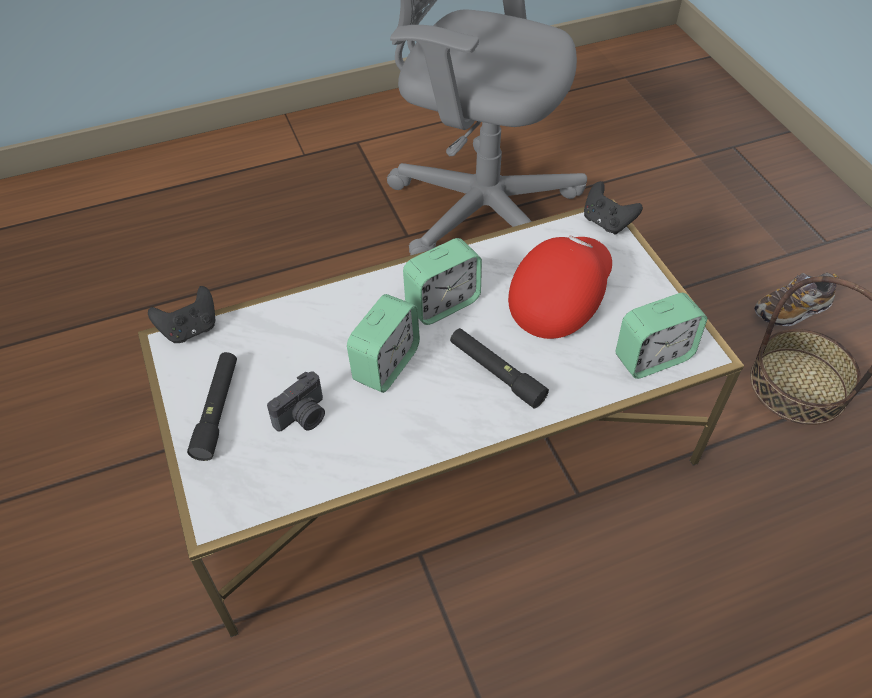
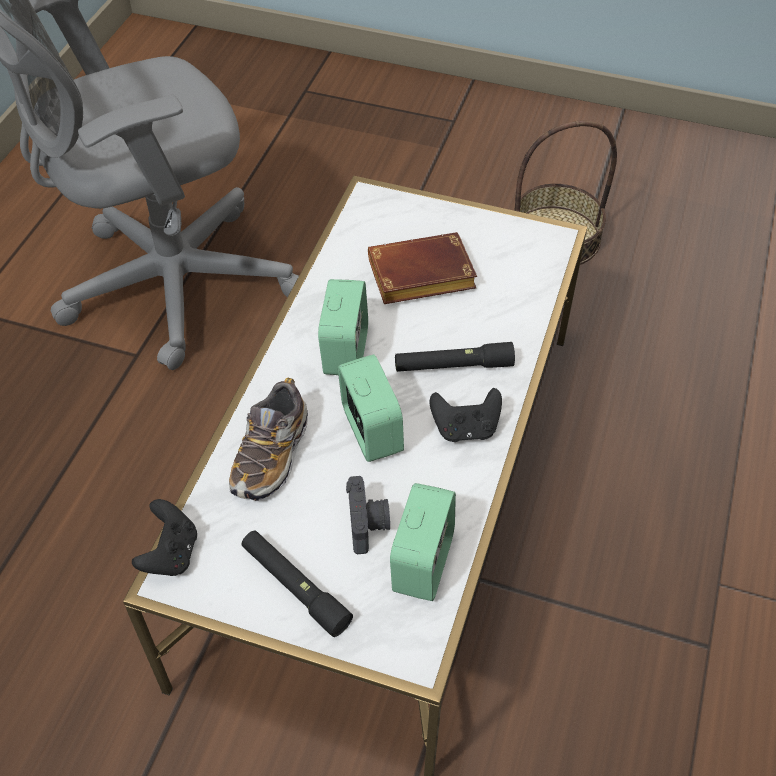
camera: 50 degrees left, 0 degrees up
(558, 298) = (419, 278): red cap -> brown book
(606, 222) = (374, 196): black game controller -> black game controller (465, 428)
(652, 357) = (532, 267): alarm clock -> alarm clock (422, 562)
(791, 310) = (490, 187): shoe -> shoe (271, 455)

